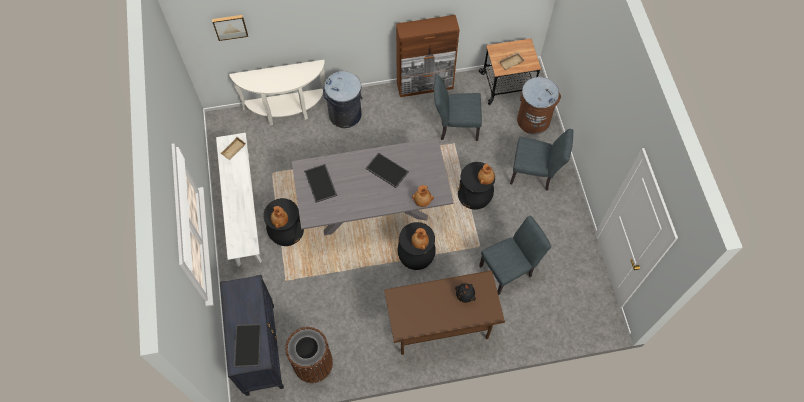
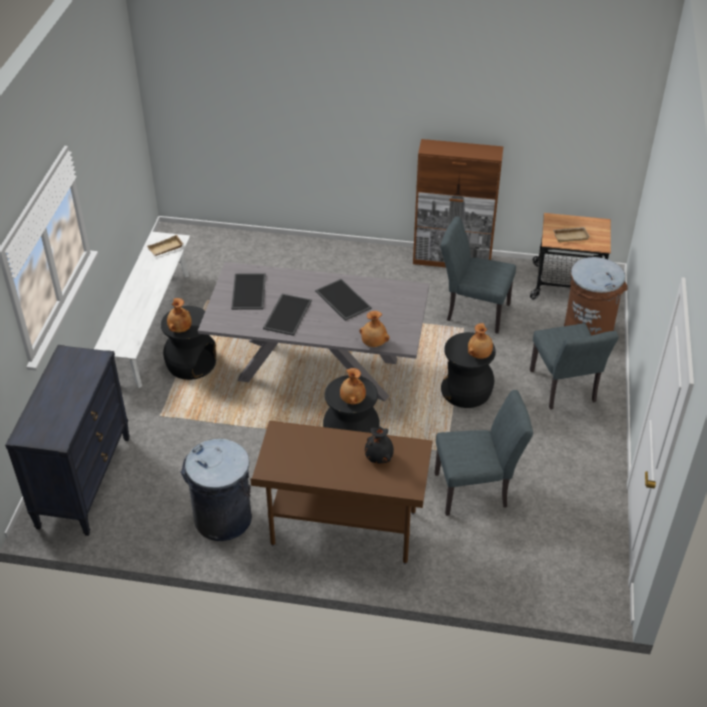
camera: 20 degrees right, 20 degrees down
(230, 26) = (208, 84): picture -> none
(247, 345) = (50, 418): tray -> tray (287, 314)
(286, 110) = (259, 243): white console table -> none
(313, 363) = (144, 519): brown trash can -> none
(345, 114) = (332, 264): grey trash can -> grey trash can (223, 519)
(535, 174) = (564, 390): grey chair -> grey chair turned 45 degrees clockwise

